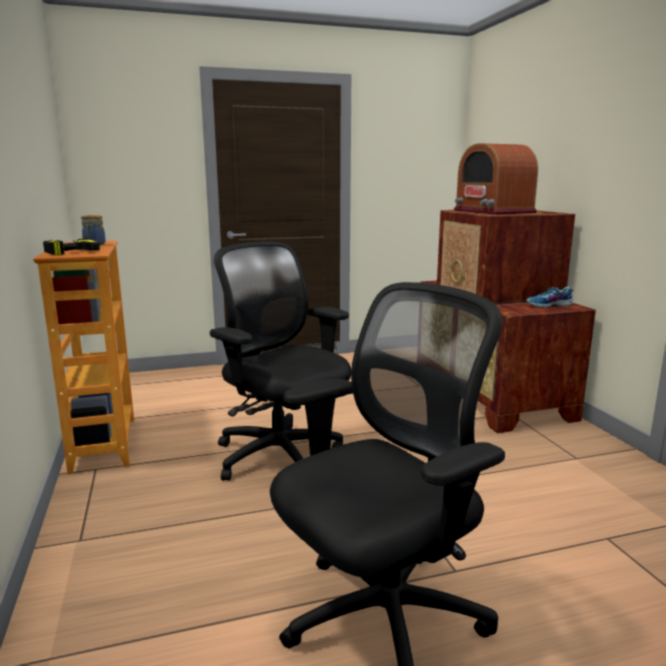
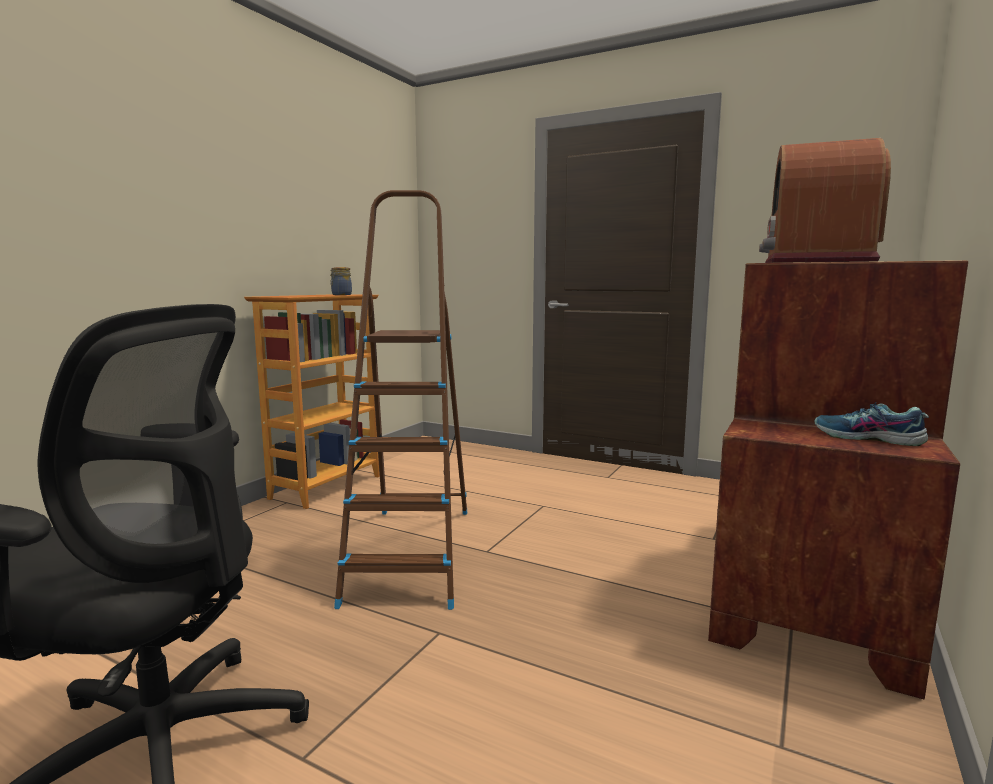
camera: 45 degrees right, 5 degrees down
(68, 250) = (296, 295): power drill -> none
(285, 458) = (412, 552): black office chair -> brown step ladder

